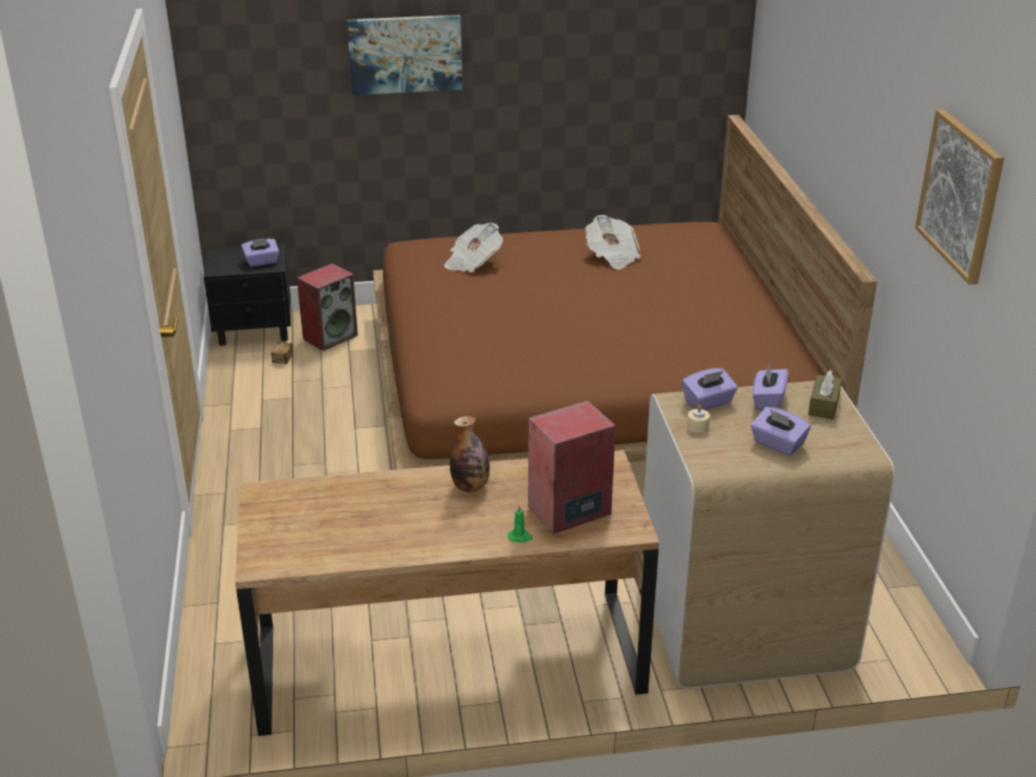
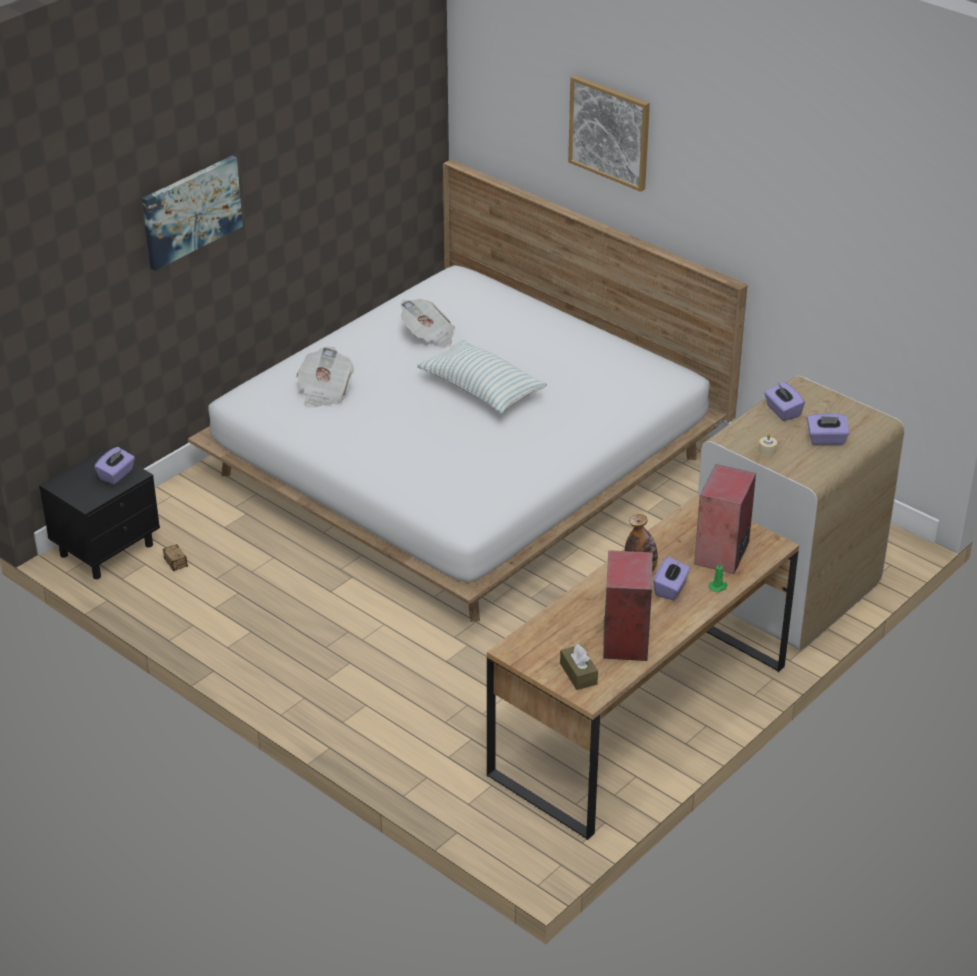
camera: 40 degrees left, 5 degrees up
(330, 337) = (188, 522): speaker -> speaker (624, 639)
(585, 386) = (462, 465): brown bed -> white bed
(596, 308) = (481, 390): none -> pillow
(708, 402) = (750, 430): purple tissue box -> purple tissue box (671, 589)
(823, 405) = (816, 398): brown tissue box -> brown tissue box (578, 674)
(961, 195) = (844, 207): picture -> picture (610, 132)

